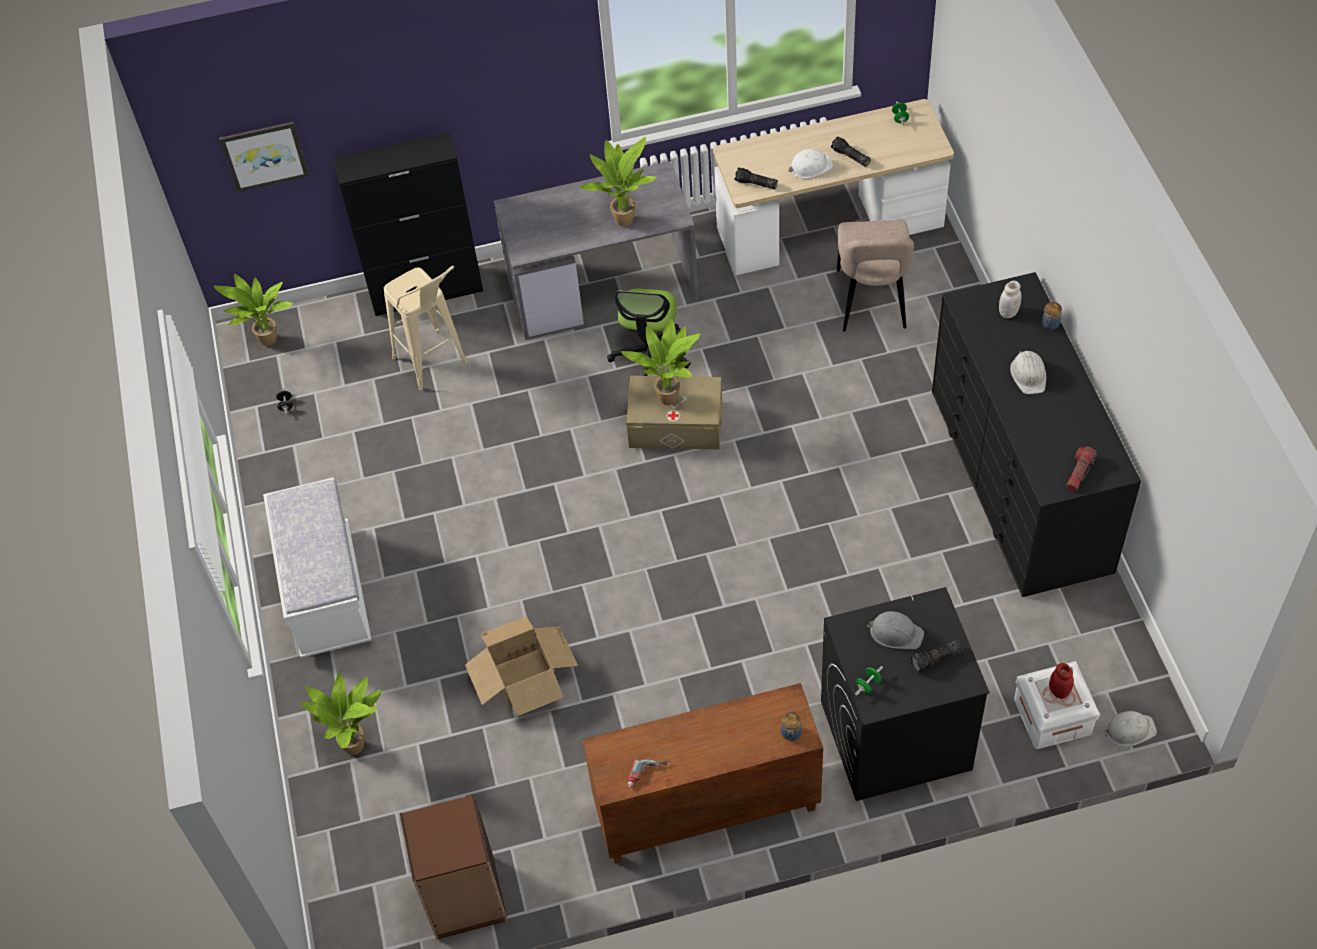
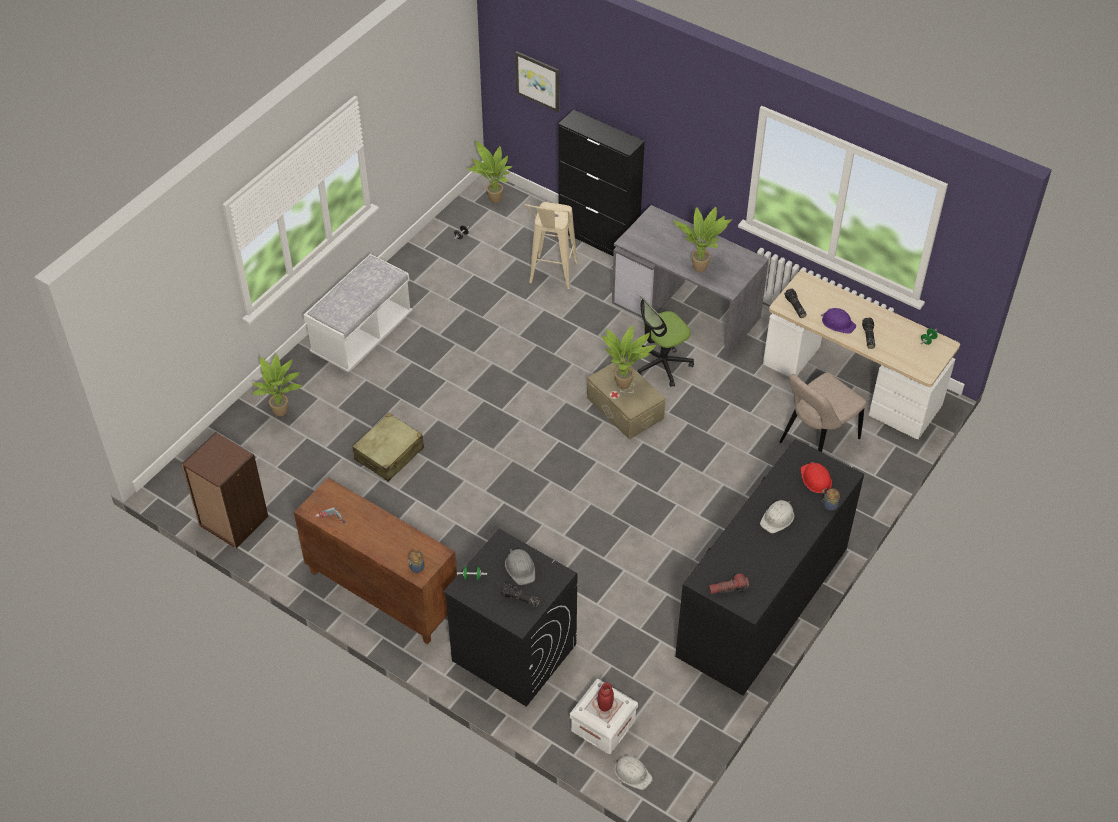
camera: 45 degrees right, 5 degrees down
(524, 677) = (389, 454): cardboard box -> beige suitcase
(810, 167) = (838, 323): white hard hat -> purple hard hat
(1008, 312) = (815, 479): white jar -> red hard hat

